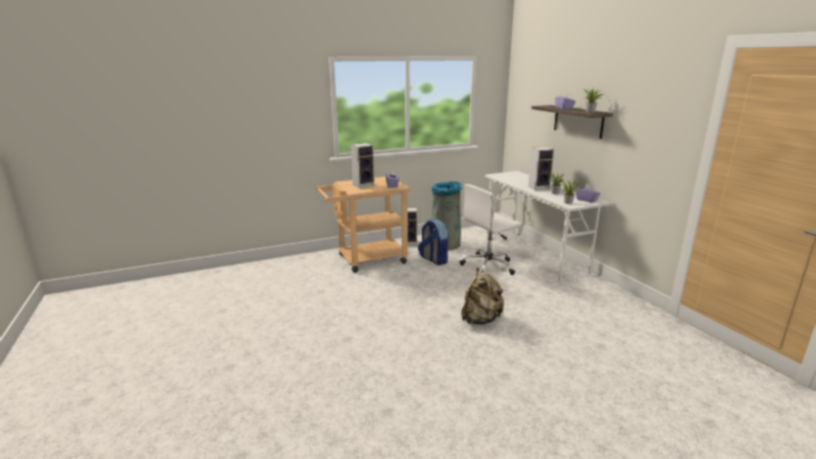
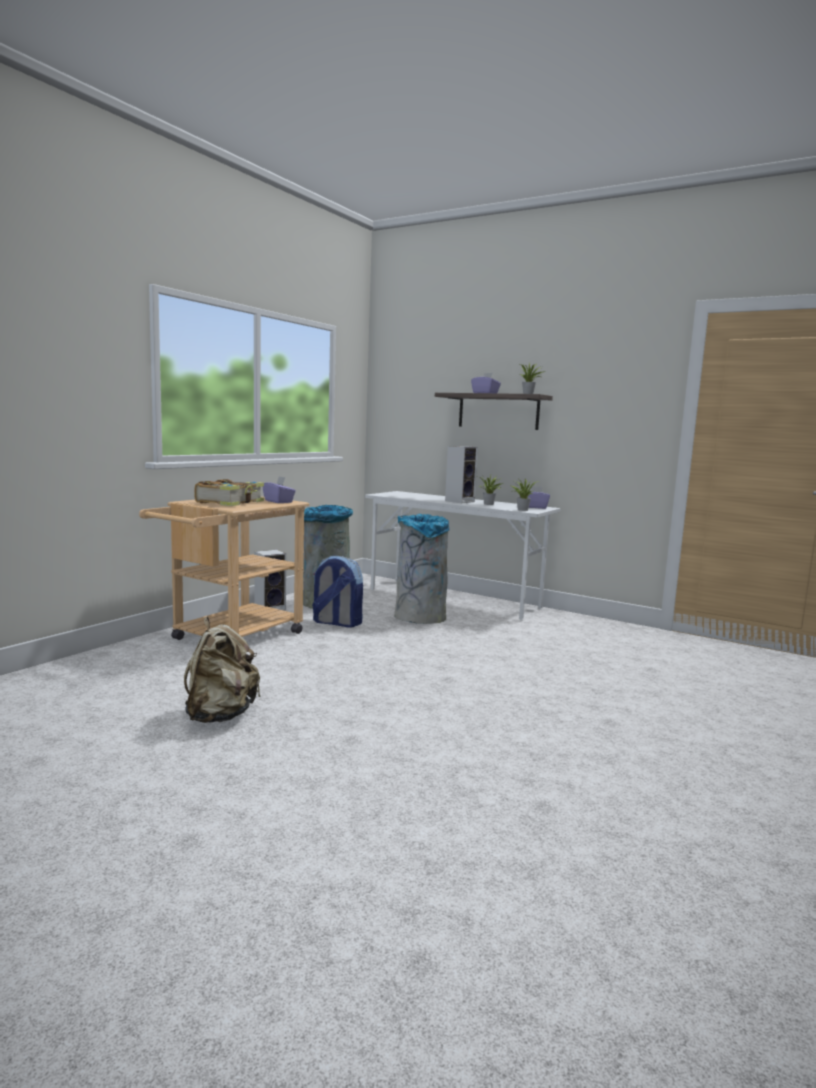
camera: 35 degrees left, 10 degrees down
(364, 185) = (231, 503): speaker -> book
(480, 319) = (495, 673): beige backpack -> beige backpack (220, 715)
(489, 266) = (419, 618): white office chair -> grey trash can

